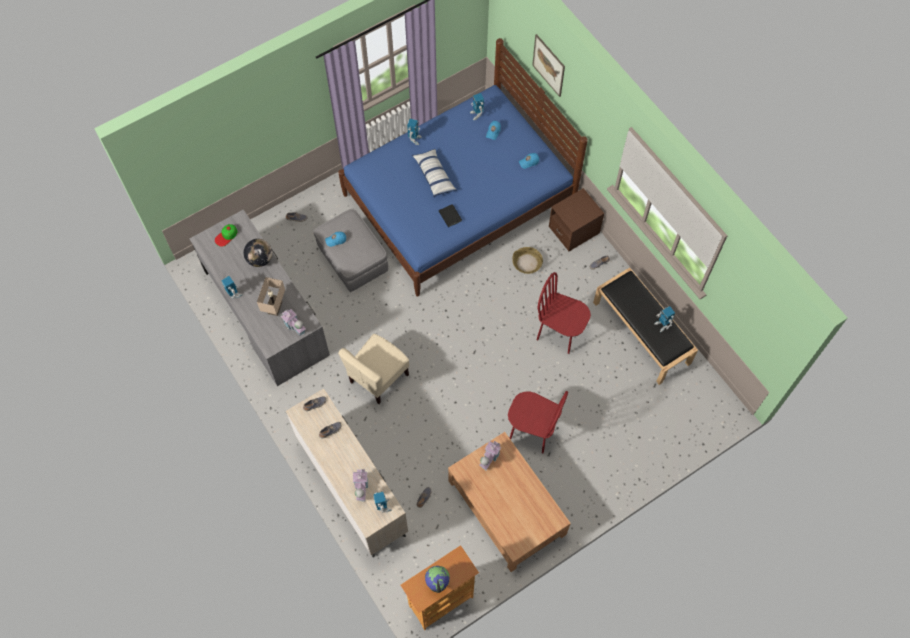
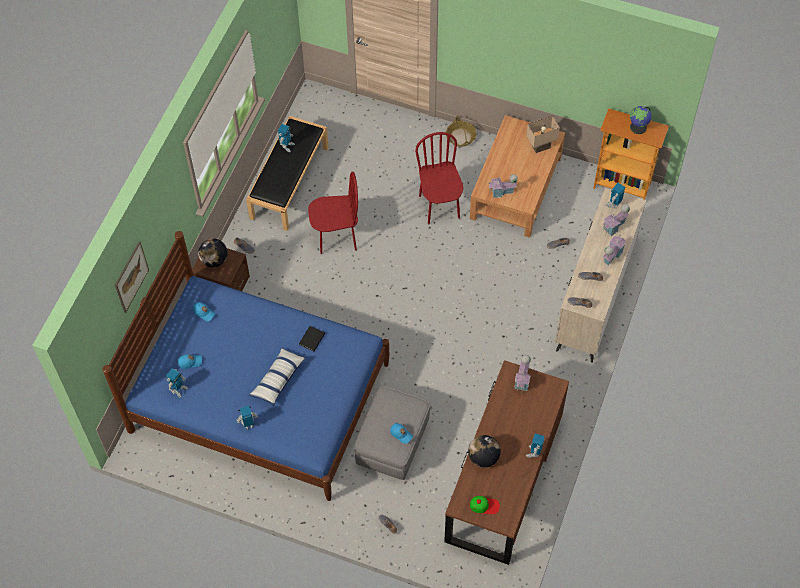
camera: 125 degrees left, 5 degrees down
(265, 312) = (504, 477): grey desk -> brown desk
(274, 307) = (518, 410): beige table lamp -> beige table lamp (541, 147)
(336, 464) = (612, 255): none -> toy house
(378, 378) = (488, 343): beige chair -> none
(527, 263) = (286, 301): basket -> basket (461, 137)
(559, 333) = (336, 238): red chair -> red chair turned 90 degrees counterclockwise
(582, 208) = (214, 260): none -> globe

